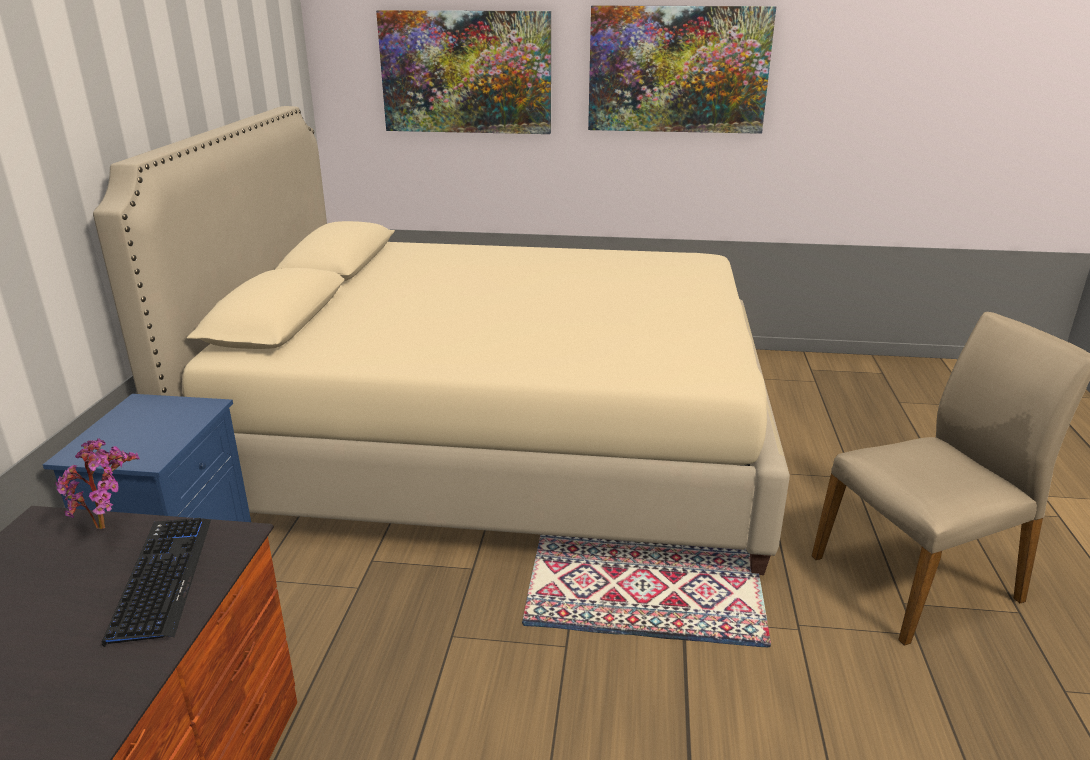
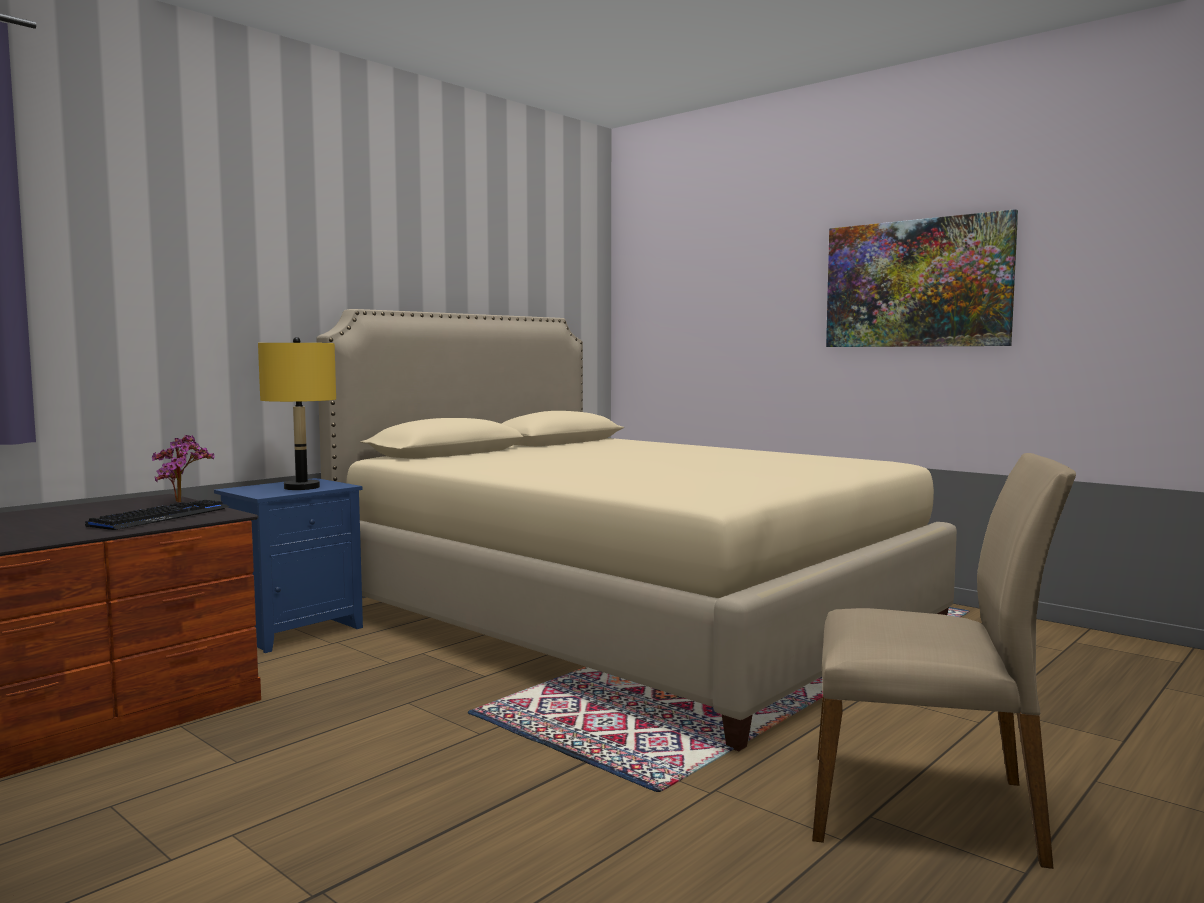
camera: 35 degrees right, 20 degrees down
(164, 425) = (301, 487): none -> yellow table lamp
(466, 72) = (725, 298): picture -> none

